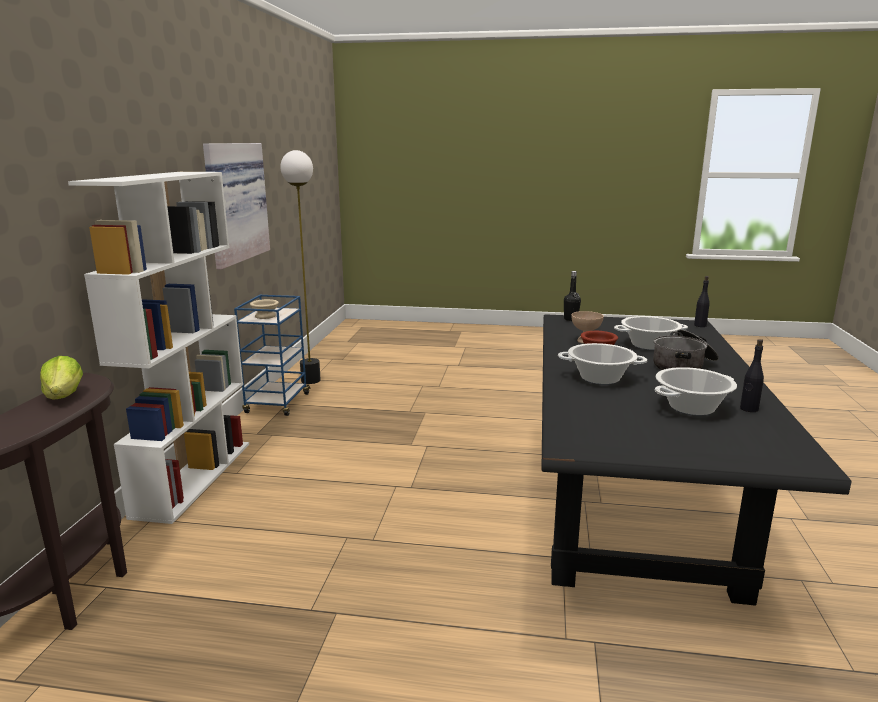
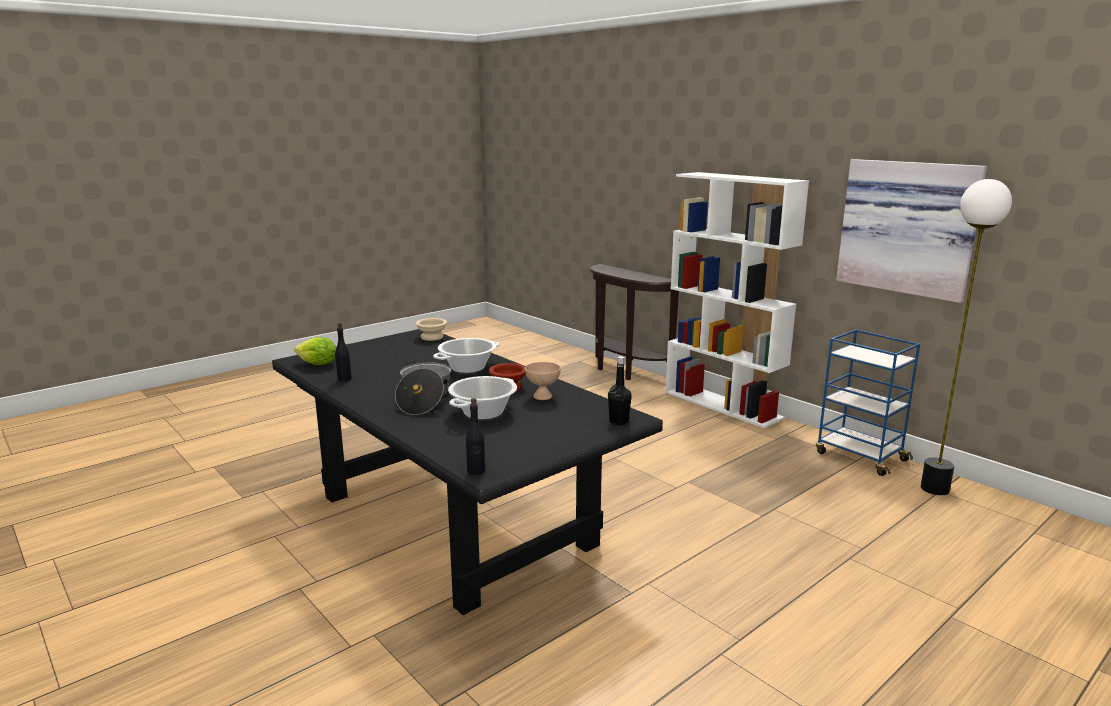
camera: 130 degrees right, 0 degrees up
(64, 396) = (643, 276): lettuce -> lettuce (318, 364)
(265, 316) = (865, 352): beige bowl -> beige bowl (433, 337)
(691, 407) = (383, 368): cooking pot -> none

